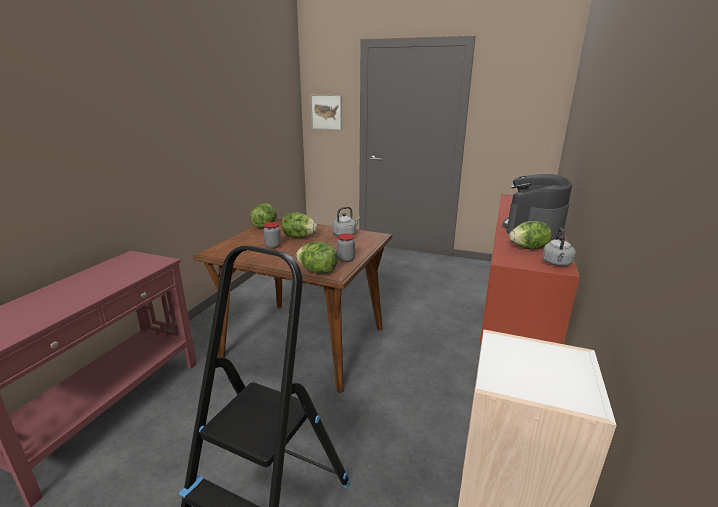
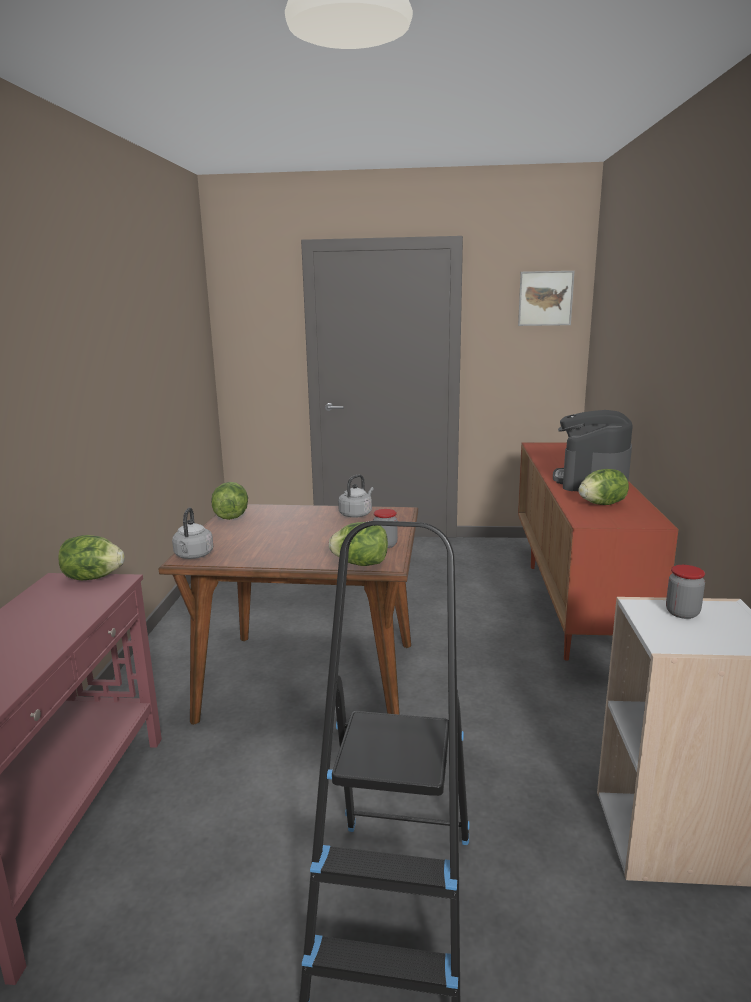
camera: 15 degrees left, 5 degrees down
(273, 246) = (268, 540): jar -> jar (682, 613)
(299, 237) = (295, 525): lettuce -> lettuce (93, 578)
(326, 112) = (253, 343): picture -> picture (545, 298)
(556, 263) = (645, 517): grey kettle -> grey kettle (193, 556)

